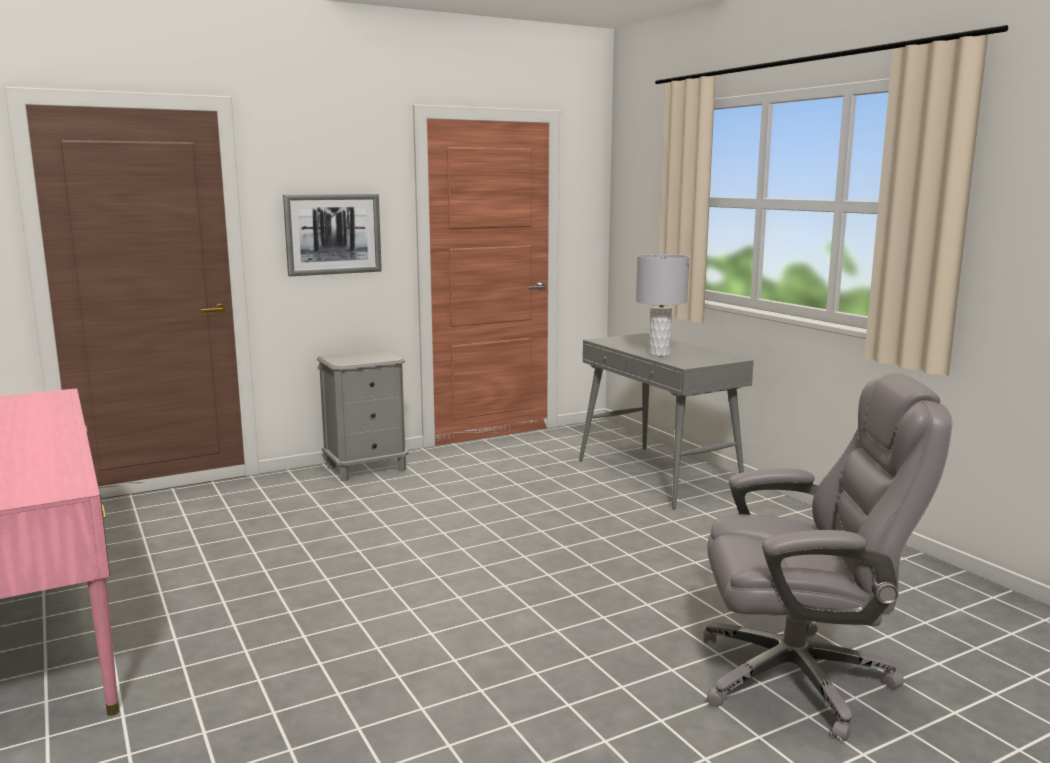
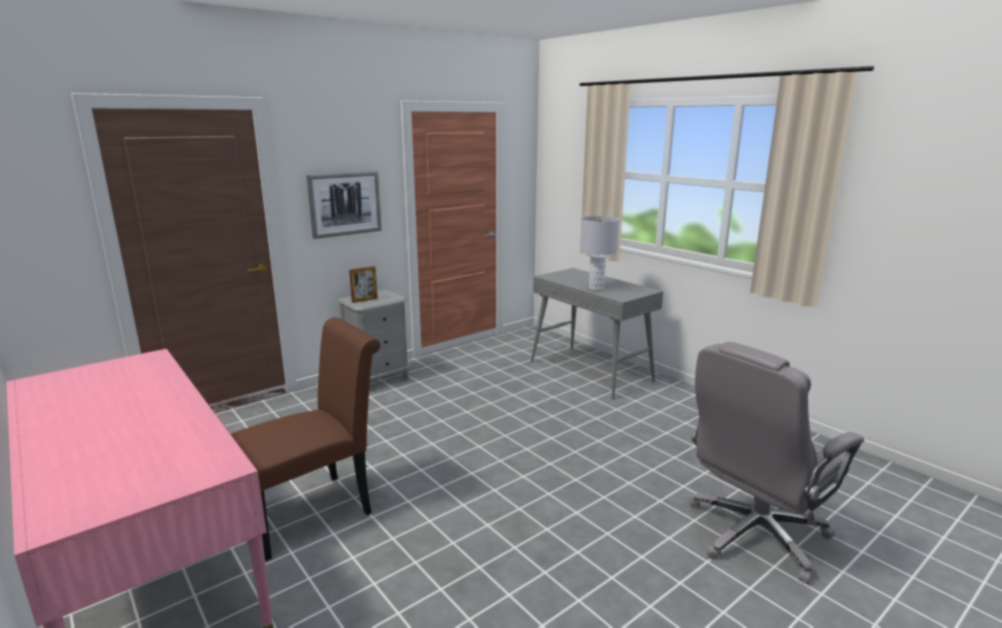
camera: 10 degrees left, 5 degrees up
(221, 600) = (314, 511): none -> brown chair
(349, 359) = (364, 300): none -> picture frame
(799, 678) = (754, 535): grey office chair -> grey office chair turned 150 degrees clockwise

